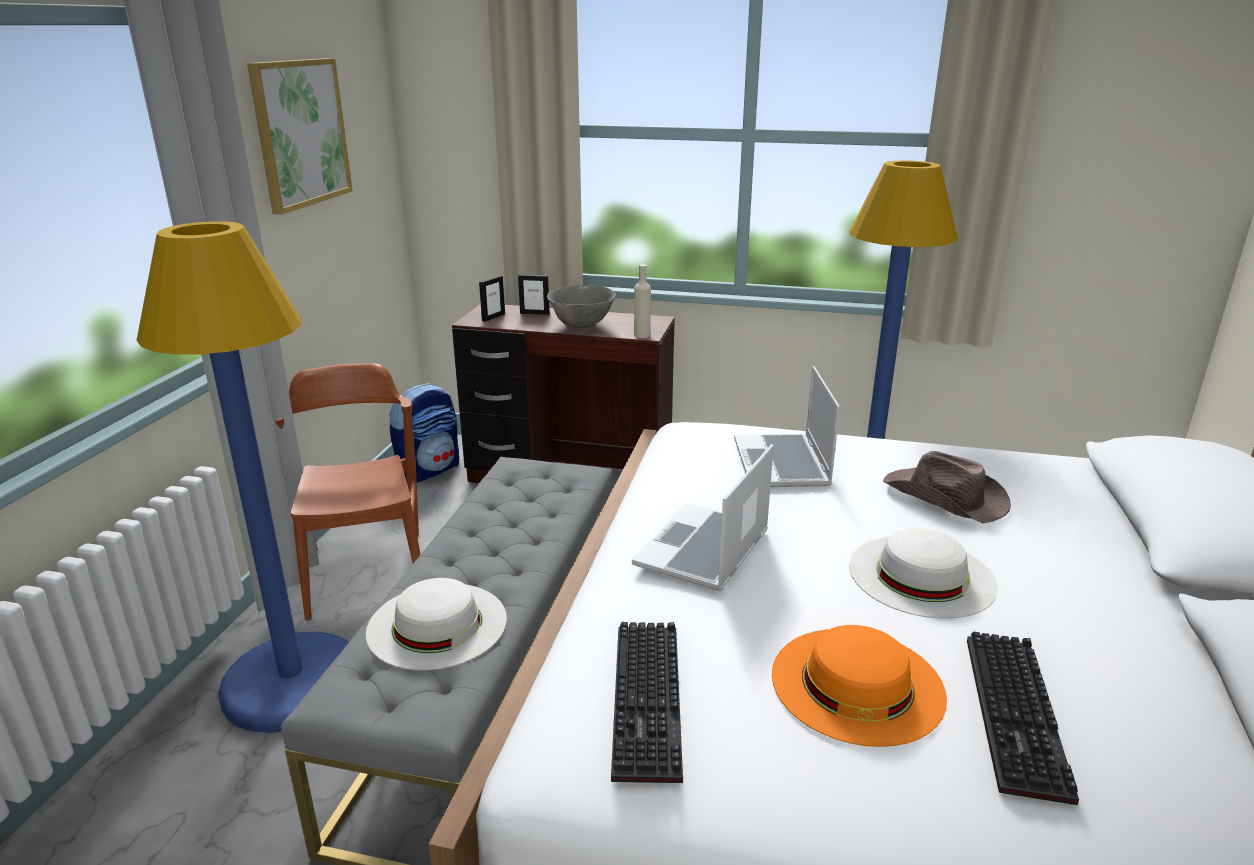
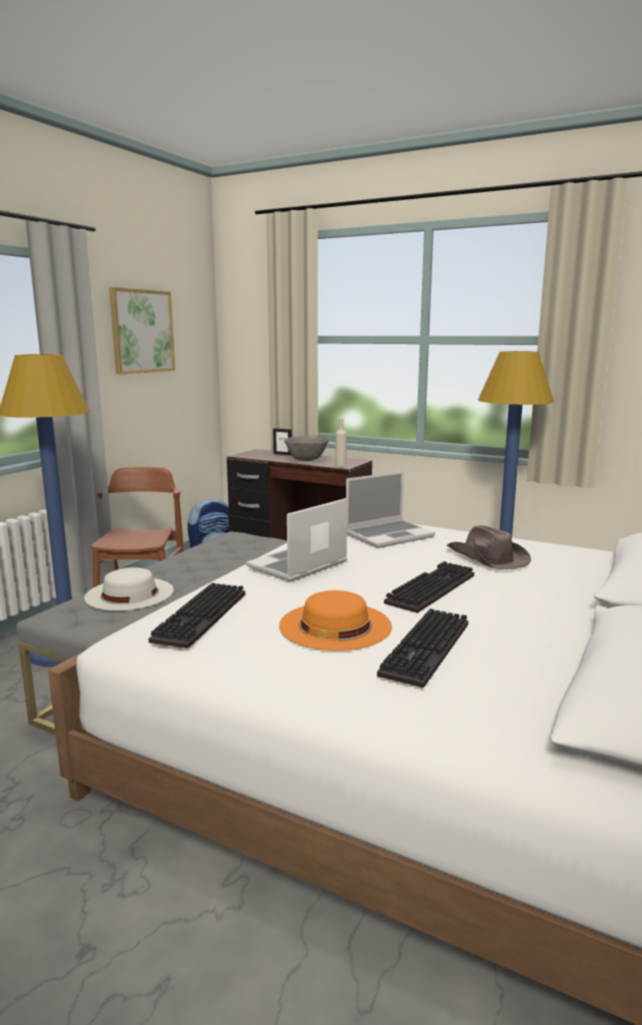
camera: 15 degrees right, 10 degrees down
(493, 317) = (255, 454): picture frame -> none
(783, 464) = (389, 535): laptop -> laptop turned 135 degrees counterclockwise
(921, 575) = (430, 588): white hat -> keyboard

